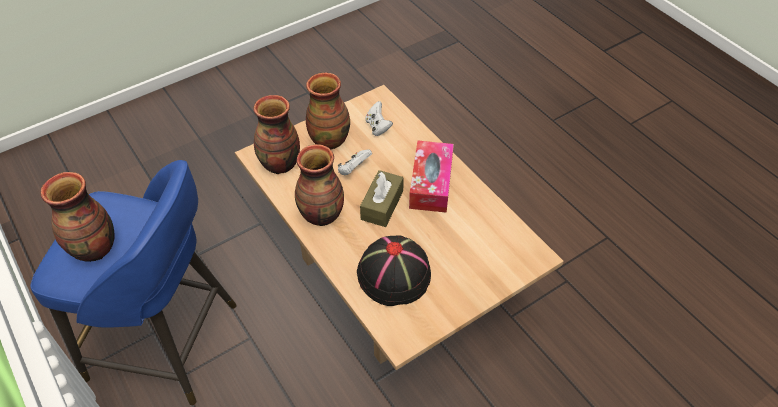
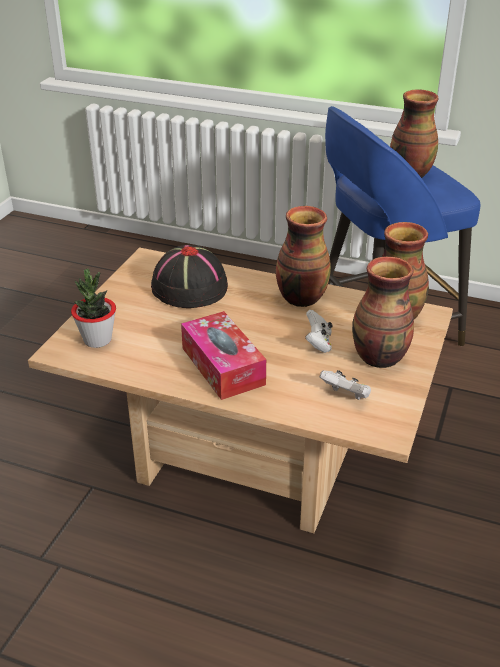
camera: 145 degrees right, 15 degrees down
(382, 205) = (254, 327): brown tissue box -> none
(502, 253) = (97, 340): none -> potted plant

